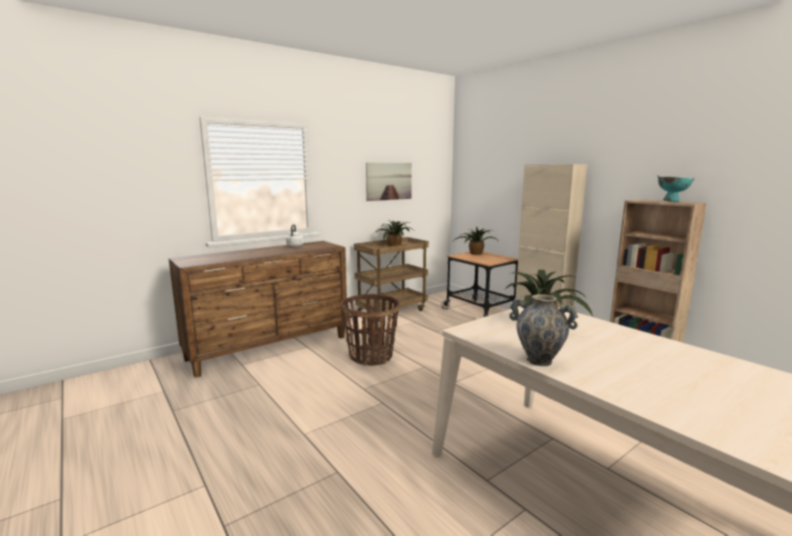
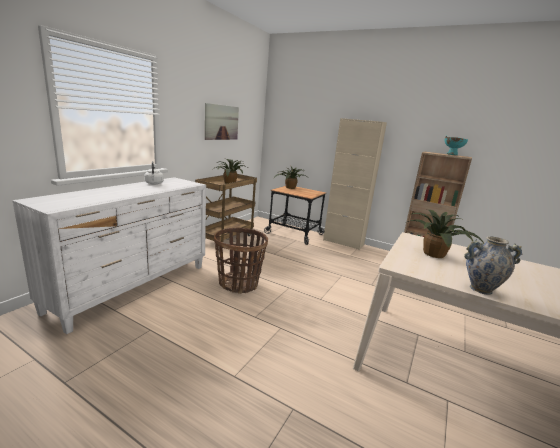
camera: 25 degrees left, 5 degrees up
(270, 348) = (134, 287): brown dresser -> white dresser

